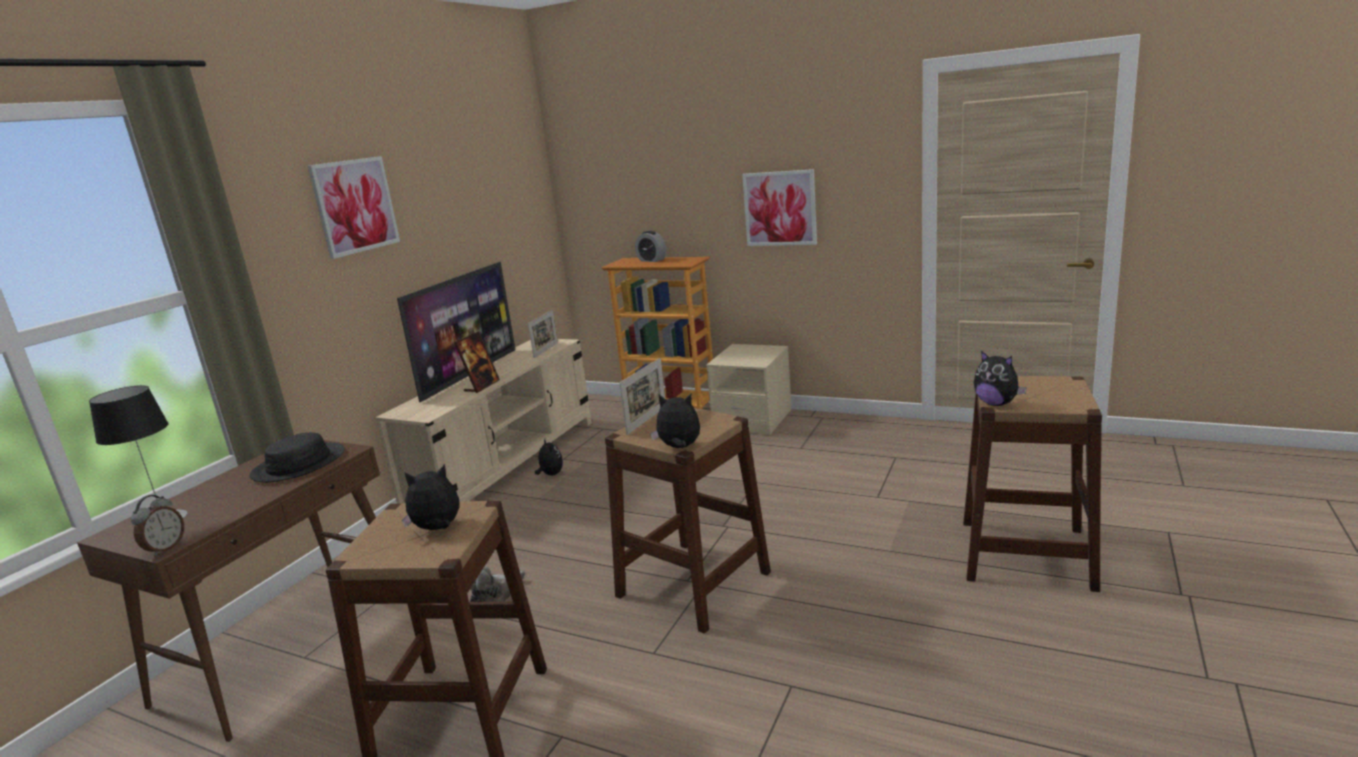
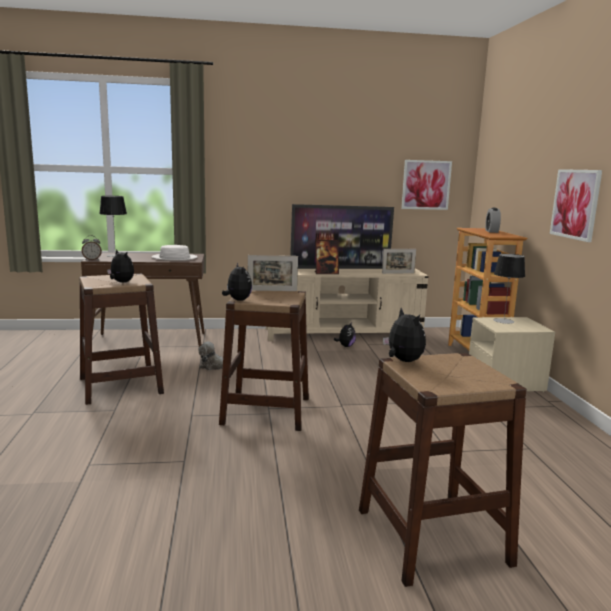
camera: 55 degrees right, 5 degrees down
(299, 464) = (174, 258): black hat -> white hat
(355, 206) = (290, 148): picture -> picture (426, 185)
(735, 355) = (503, 321): none -> table lamp
(996, 403) = (403, 361): plush toy -> plush toy turned 135 degrees clockwise

